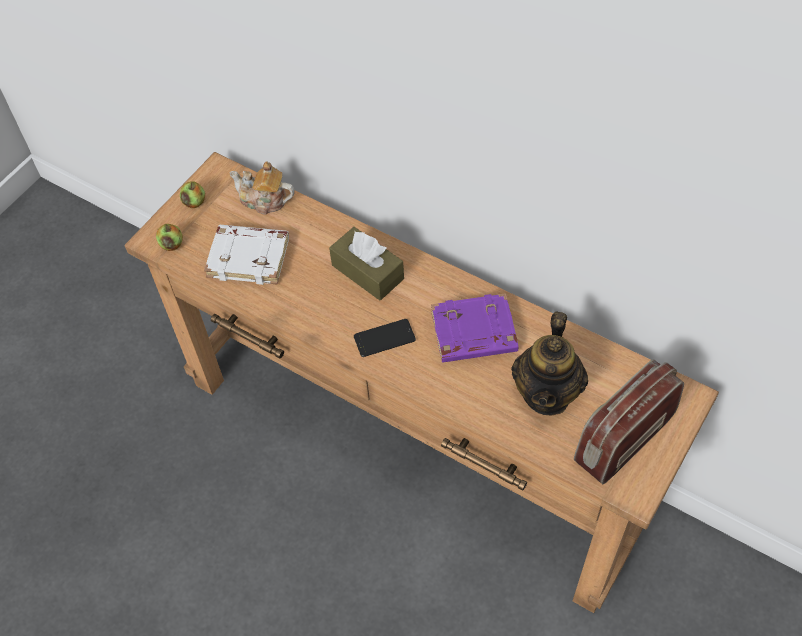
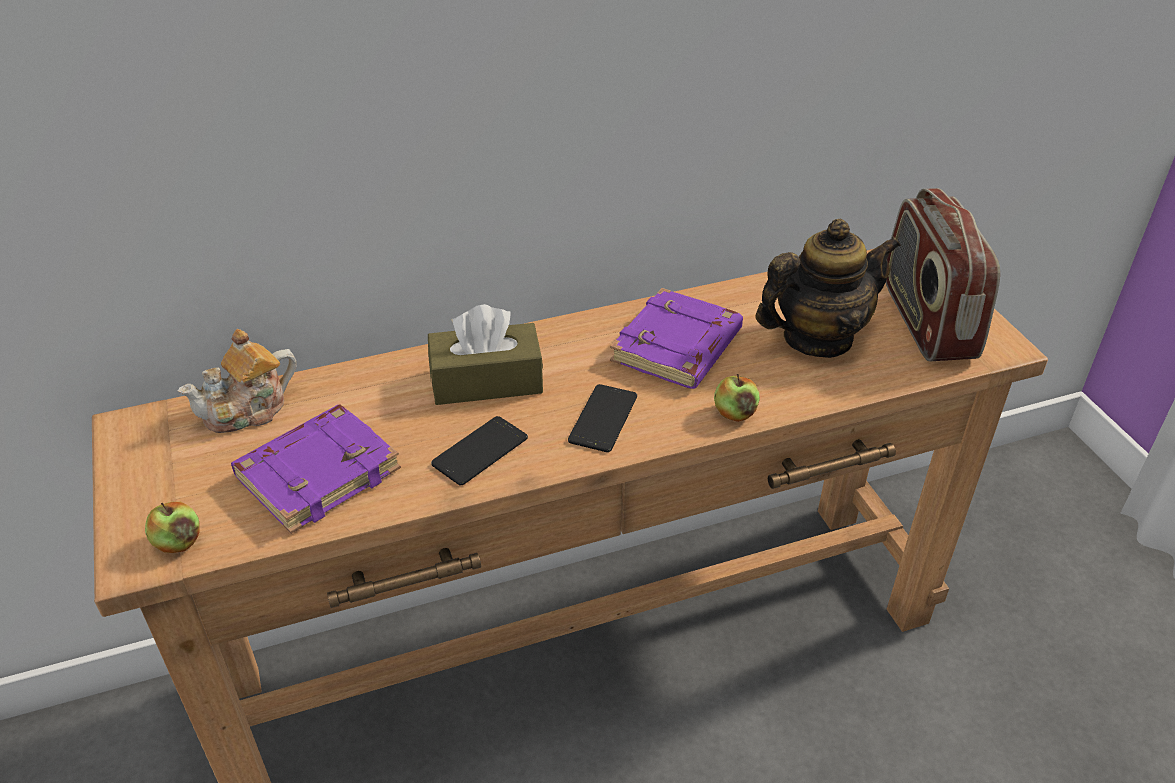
camera: 55 degrees left, 15 degrees down
(194, 202) = (144, 478): apple -> apple (735, 413)
(250, 257) = (318, 473): white book -> purple book
(316, 306) = (480, 451): none -> phone
(547, 393) = (817, 338): teapot -> teapot turned 75 degrees counterclockwise

